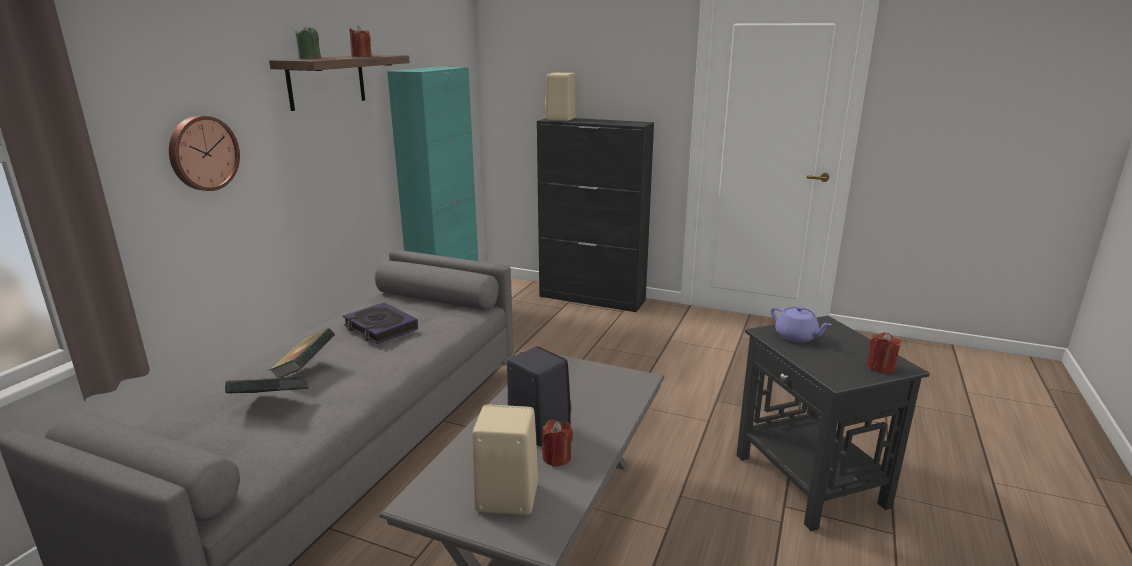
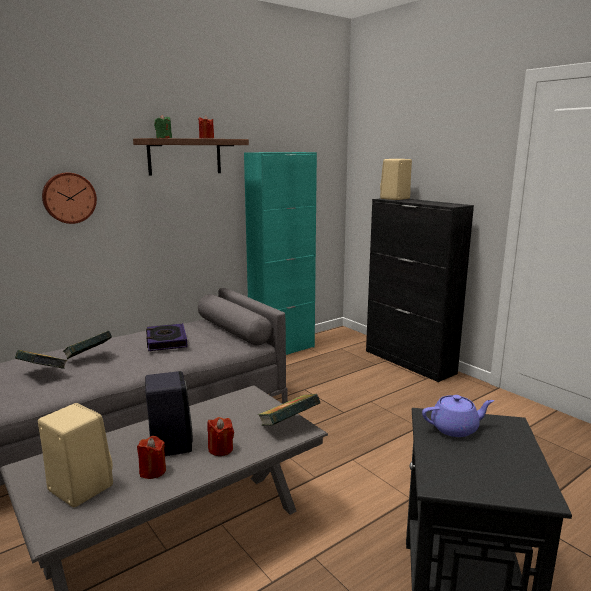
camera: 30 degrees right, 5 degrees down
(624, 378) = (288, 425): none -> book
(797, 337) = (455, 428): purple teapot -> purple teapot turned 90 degrees counterclockwise
(880, 367) = (511, 487): red candle -> red candle (220, 449)

